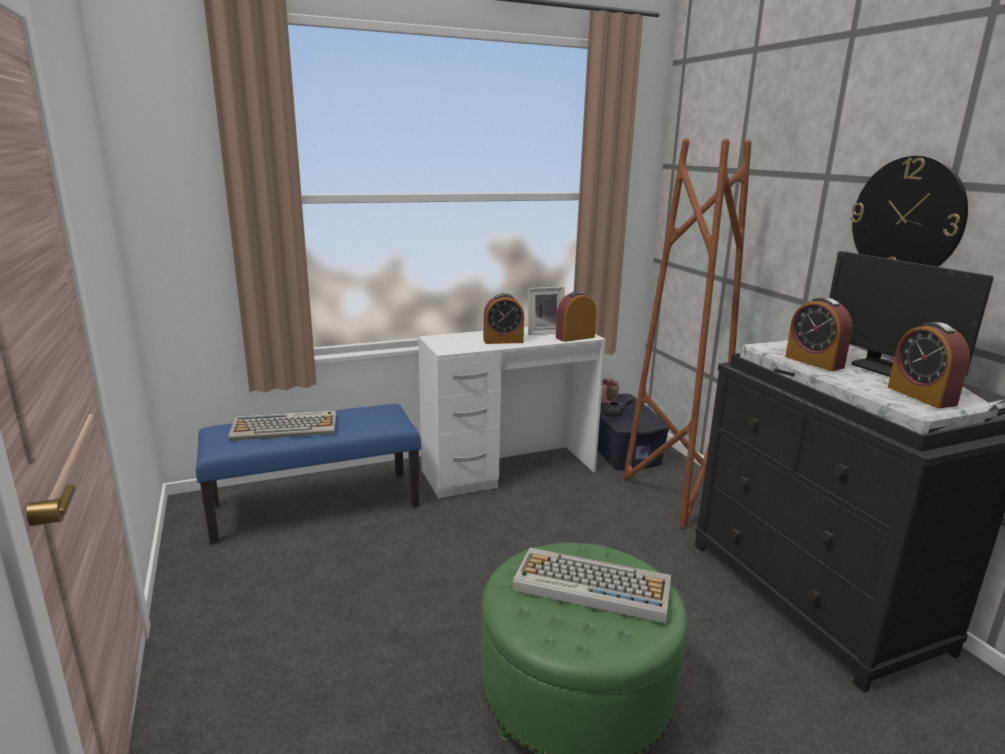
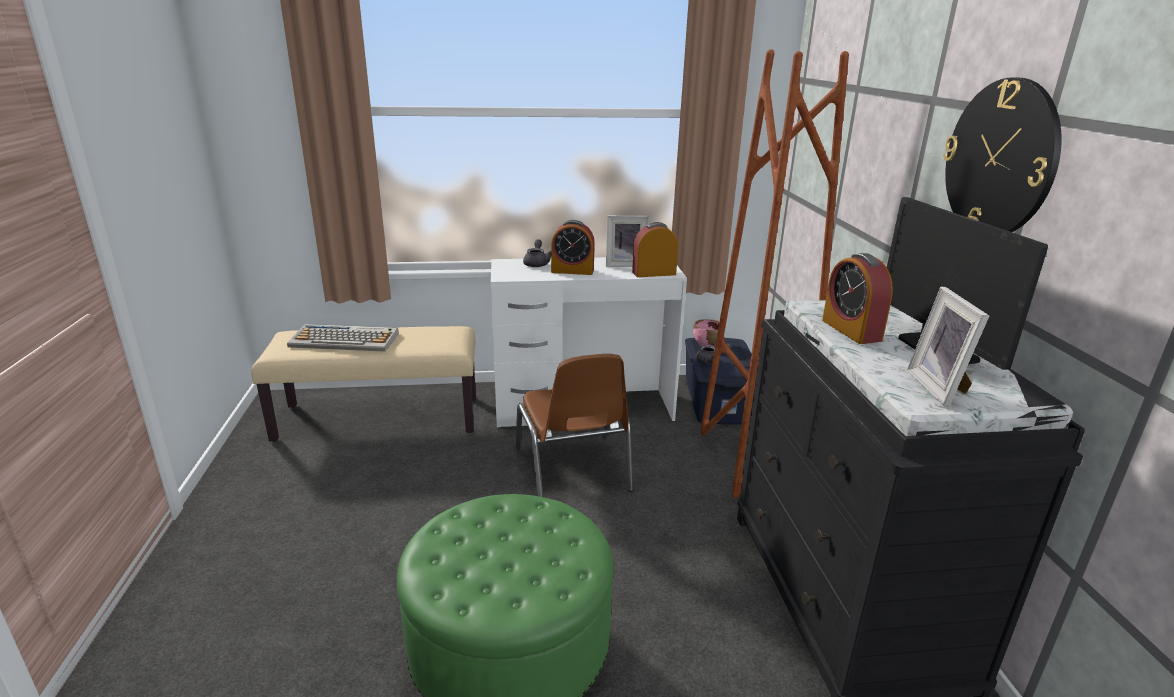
camera: 15 degrees right, 5 degrees up
(316, 505) = (380, 418): blue bench -> beige bench
(465, 337) = (537, 263): none -> grey teapot
(532, 526) = (573, 470): none -> brown chair
(590, 585) = (519, 544): keyboard -> none
(921, 396) = (941, 388): alarm clock -> picture frame

